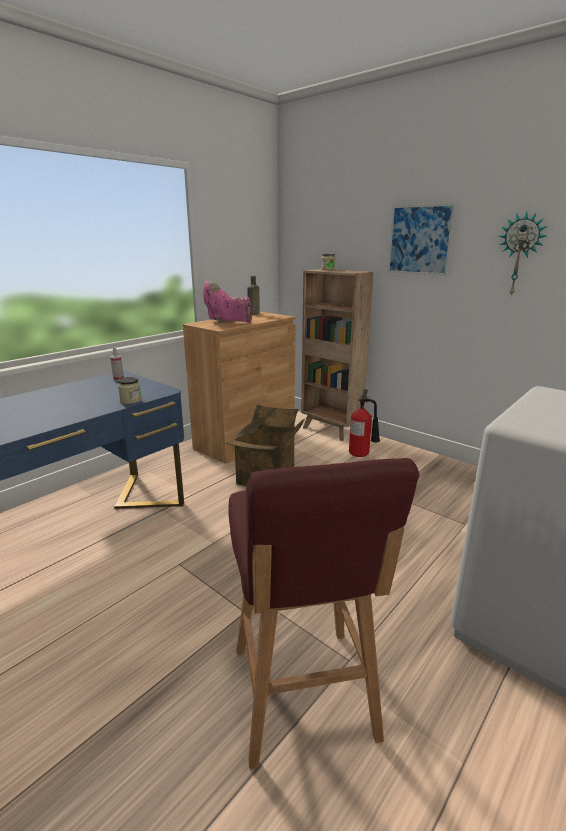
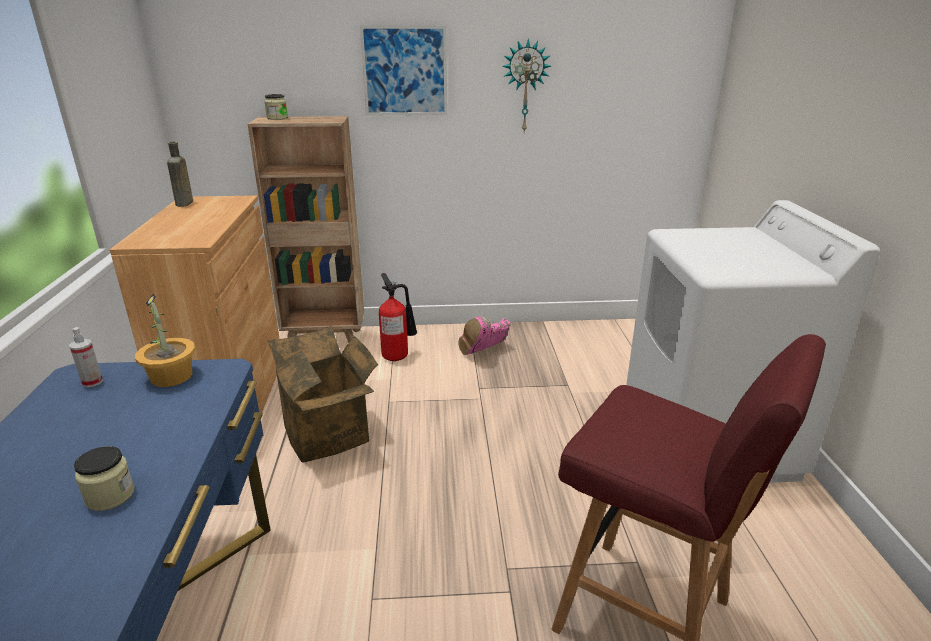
camera: 45 degrees left, 5 degrees up
(131, 400) = (205, 406): jar -> jar (110, 496)
(144, 386) = (172, 376): none -> potted plant
(227, 323) = (187, 229): pink boot -> pink boot (484, 353)

